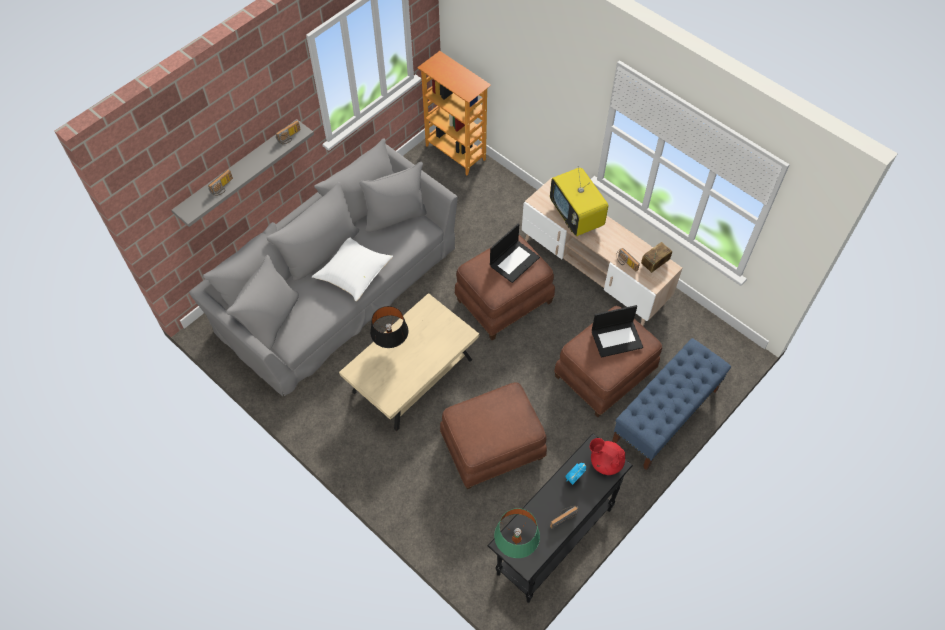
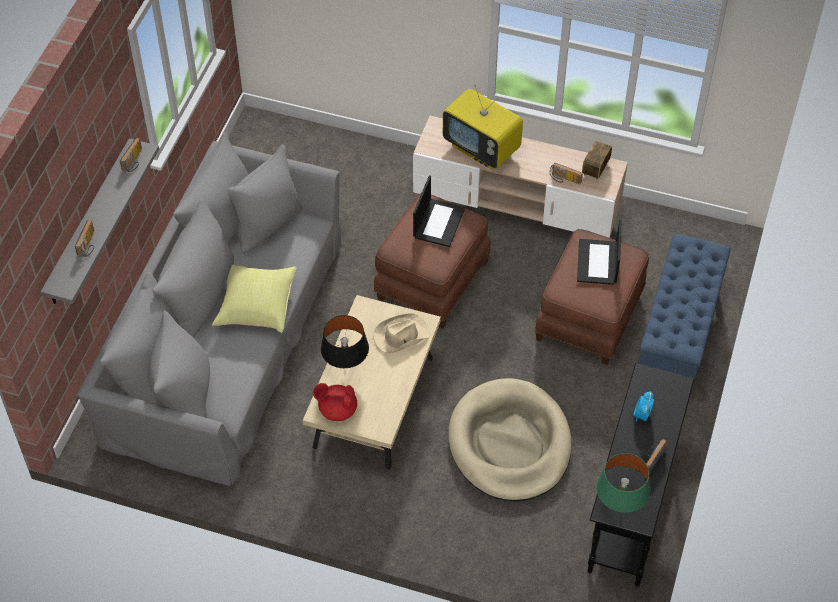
camera: 25 degrees left, 5 degrees down
(353, 273) = (256, 306): white pillow -> yellow pillow
(442, 336) = (400, 335): none -> beige hat
(456, 152) = (280, 133): bookcase -> none
(492, 448) = (509, 444): brown ottoman -> beige dog bed
(605, 462) = (665, 386): red teapot -> red teapot (337, 410)
(617, 338) = (598, 263): laptop -> laptop turned 135 degrees clockwise

